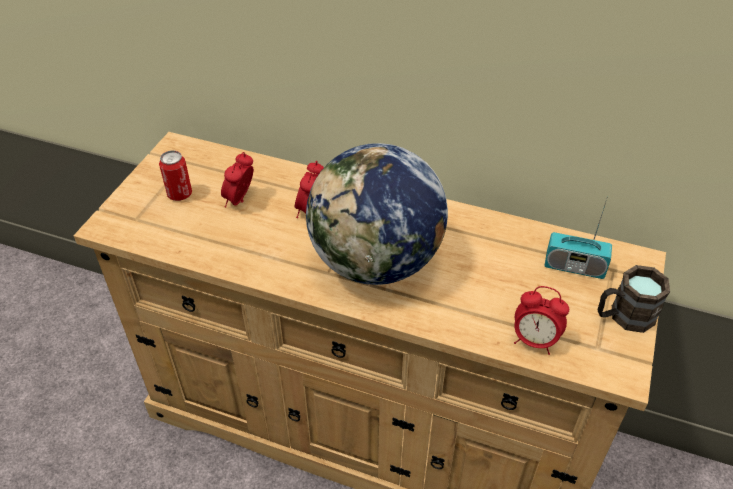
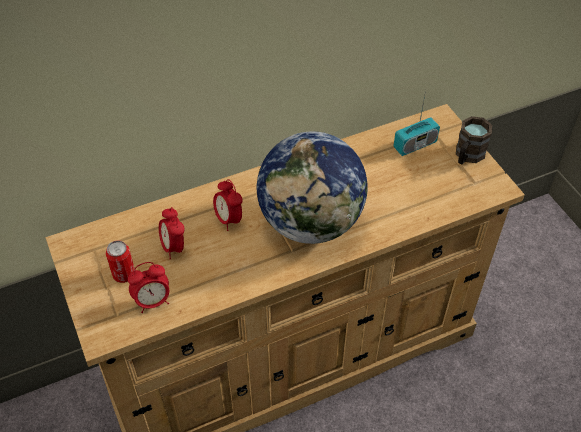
camera: 45 degrees left, 5 degrees up
(534, 341) = (443, 203): alarm clock -> alarm clock (153, 301)

